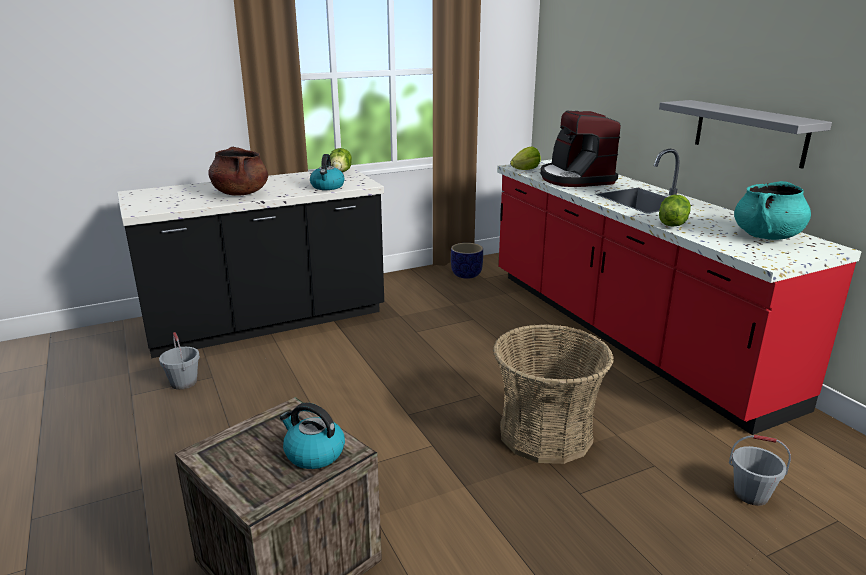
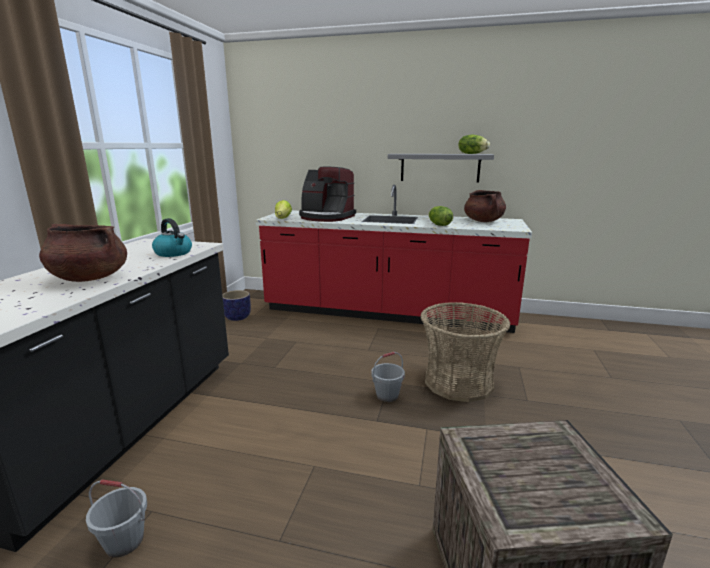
camera: 50 degrees left, 5 degrees down
(313, 453) = (553, 451): kettle -> none
(341, 172) = (148, 243): lettuce -> lettuce (472, 154)
(751, 494) = (561, 357): grey bucket -> grey bucket (387, 395)
(766, 236) = (483, 221): turquoise cooking pot -> brown cooking pot

